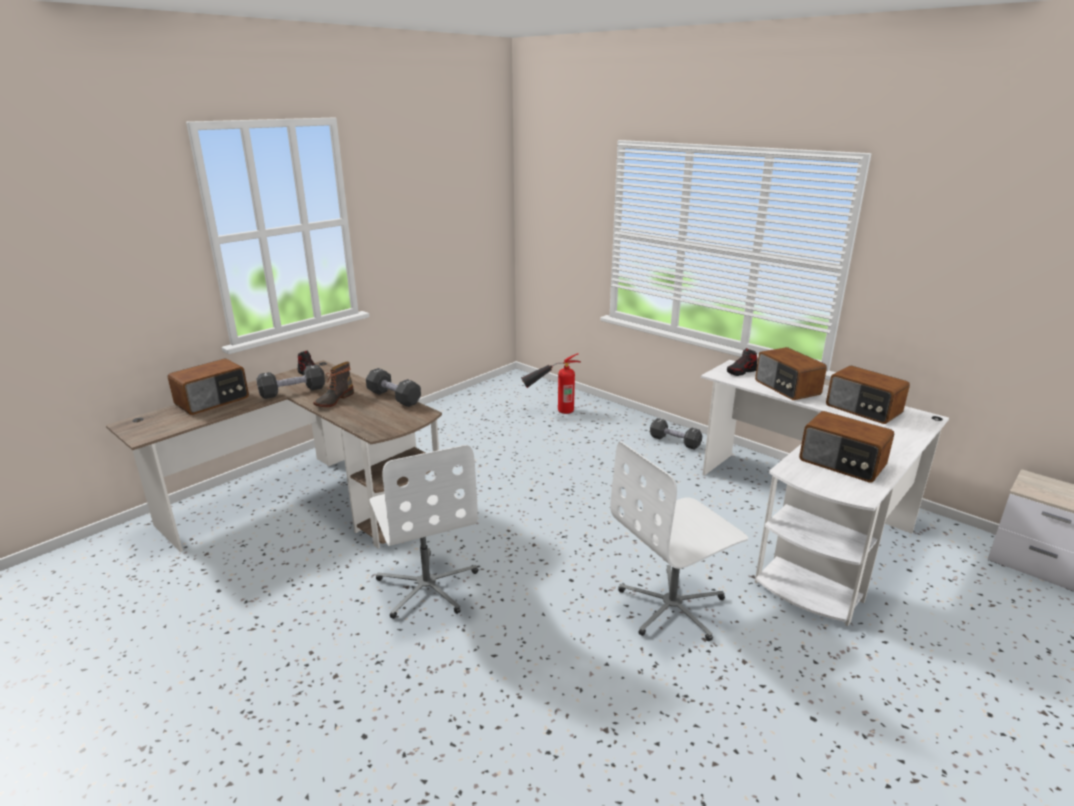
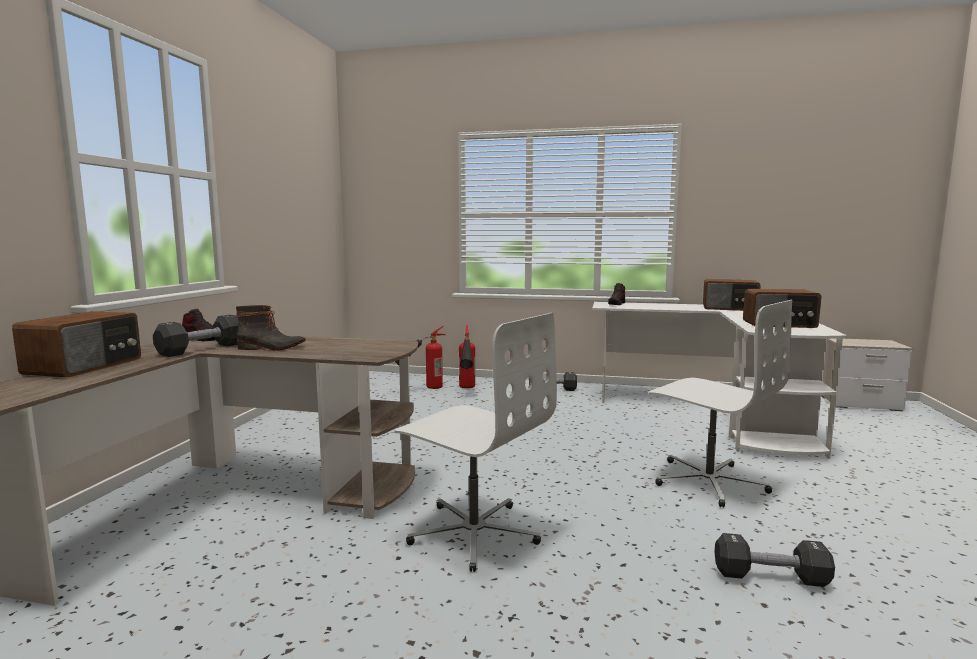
camera: 30 degrees left, 15 degrees down
(333, 400) = (271, 348): boot -> boot turned 90 degrees counterclockwise
(394, 397) = (344, 340): black dumbbell -> black dumbbell (770, 577)
(589, 423) = (467, 390): none -> fire extinguisher
(672, 606) = (709, 481): white office chair -> white office chair turned 75 degrees counterclockwise
(786, 388) = (662, 306): radio -> none

